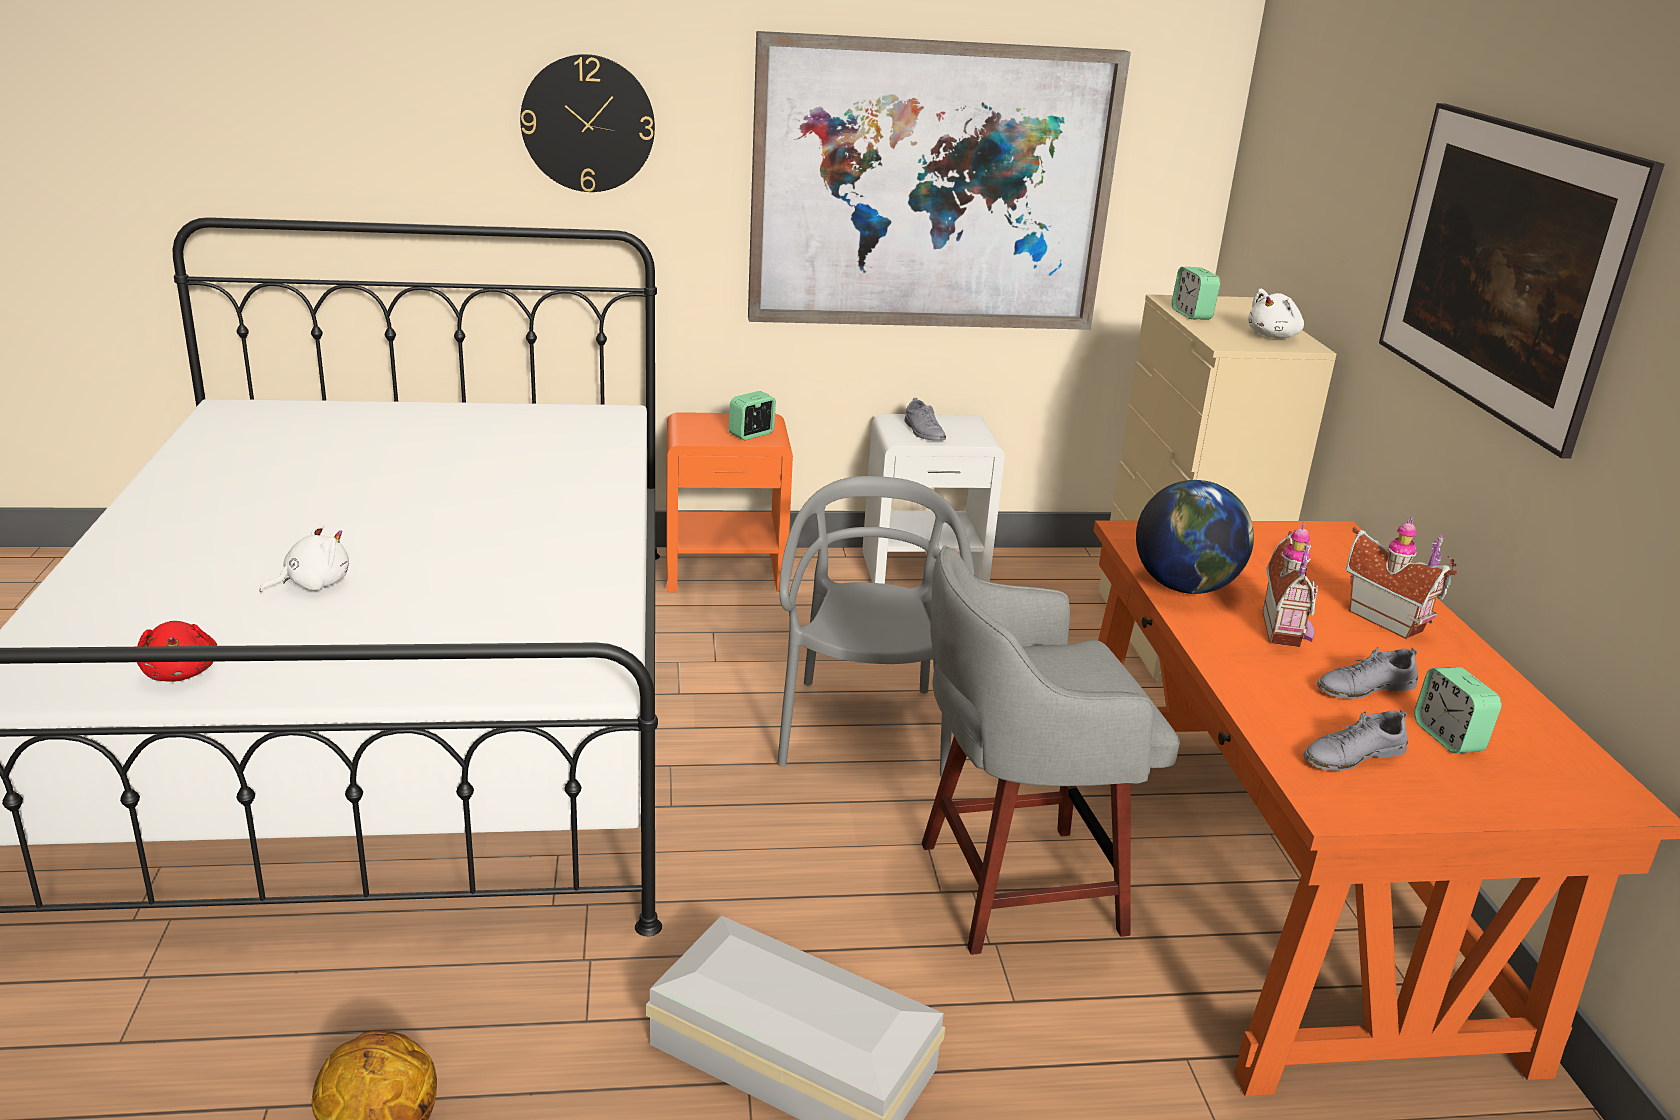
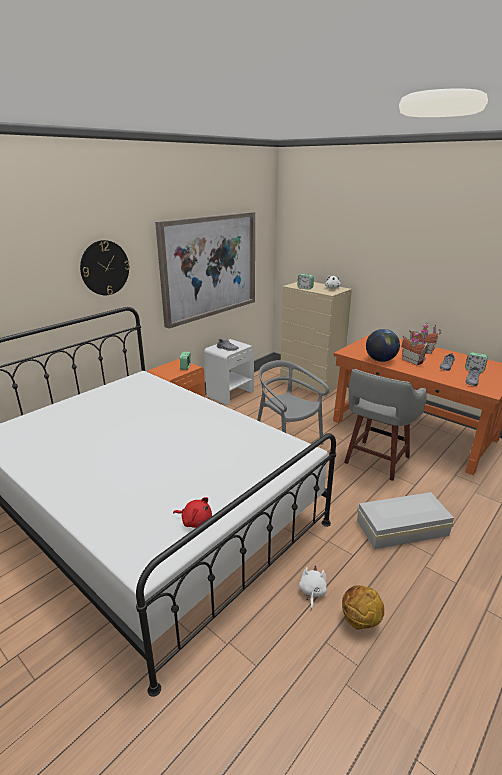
camera: 40 degrees left, 0 degrees up
(313, 584) = (171, 471): white plush toy -> white plush toy (312, 592)
(1485, 332) = (417, 271): picture -> none

